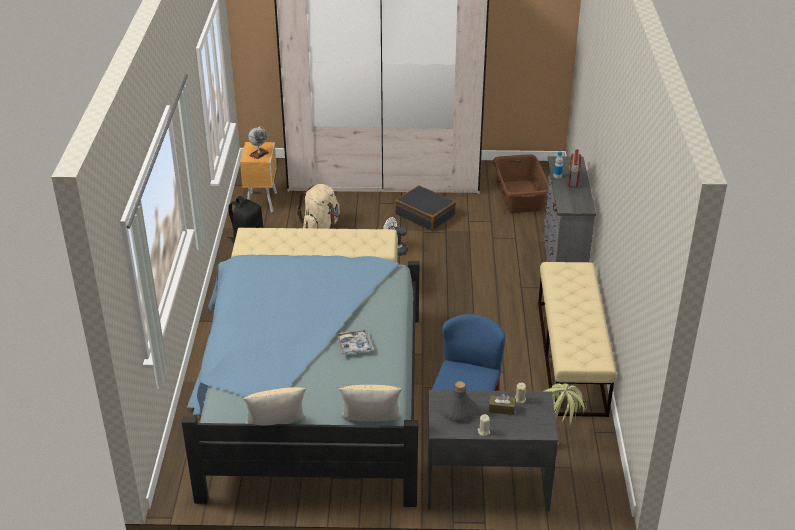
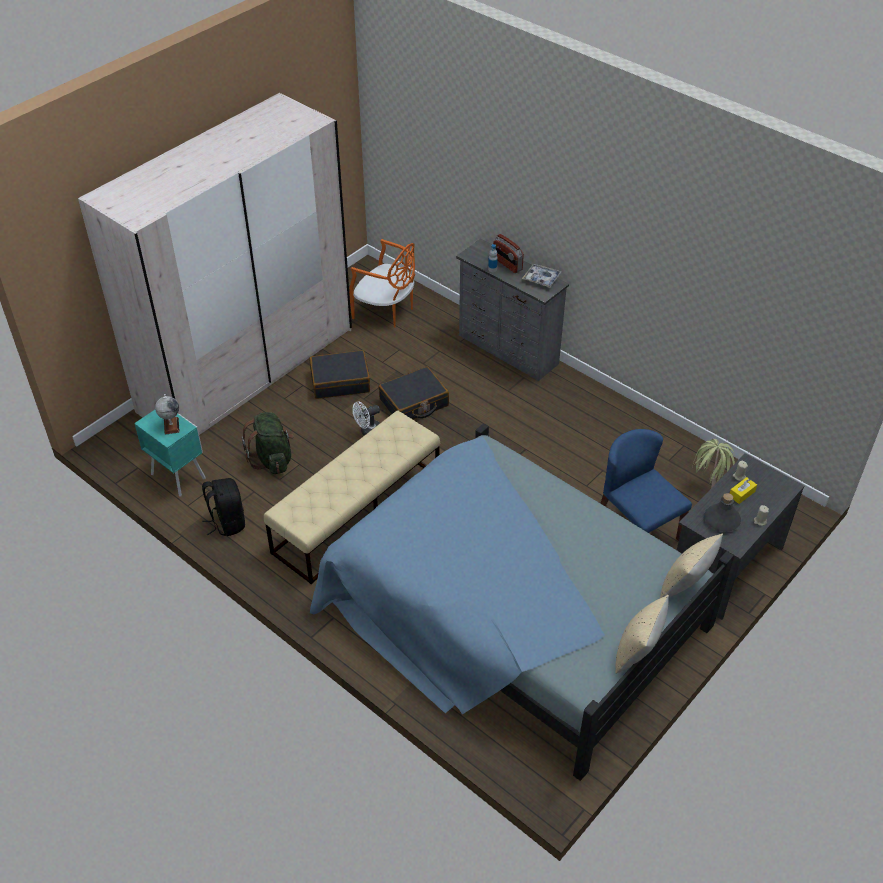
camera: 50 degrees left, 10 degrees up
(262, 202) = (178, 475): brown nightstand -> turquoise nightstand
(320, 227) = (272, 459): beige backpack -> green backpack
(355, 345) = (571, 534): tray -> tray (541, 279)
(449, 254) = (414, 403): none -> black suitcase
(501, 409) = (741, 494): brown tissue box -> yellow tissue box
(519, 197) = (386, 311): brown laundry basket -> orange chair
(571, 357) = (624, 421): beige bench -> none

